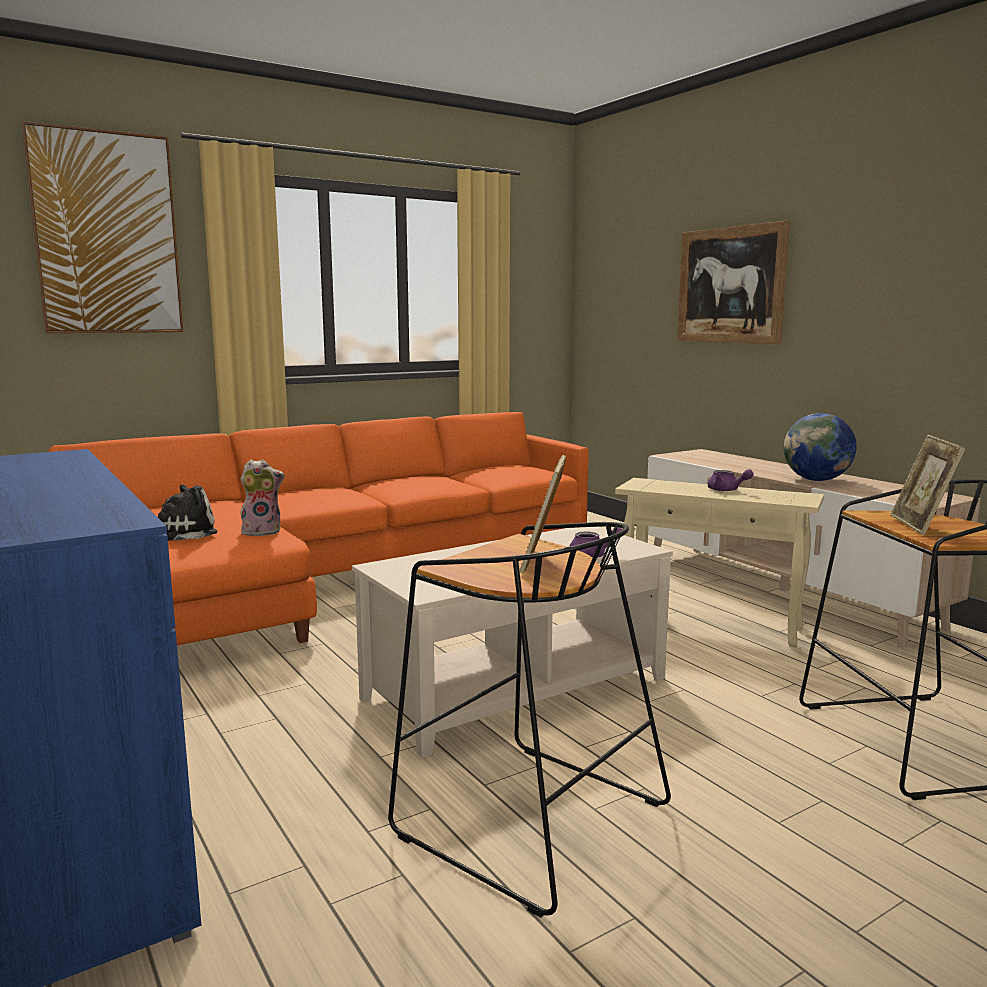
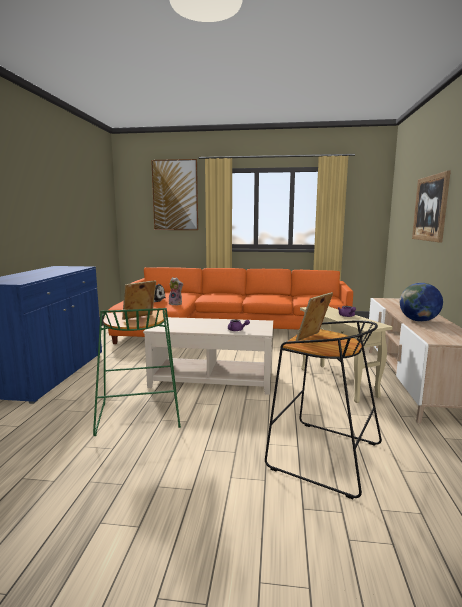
camera: 40 degrees right, 0 degrees up
(526, 820) = (138, 414): black stool -> green stool

